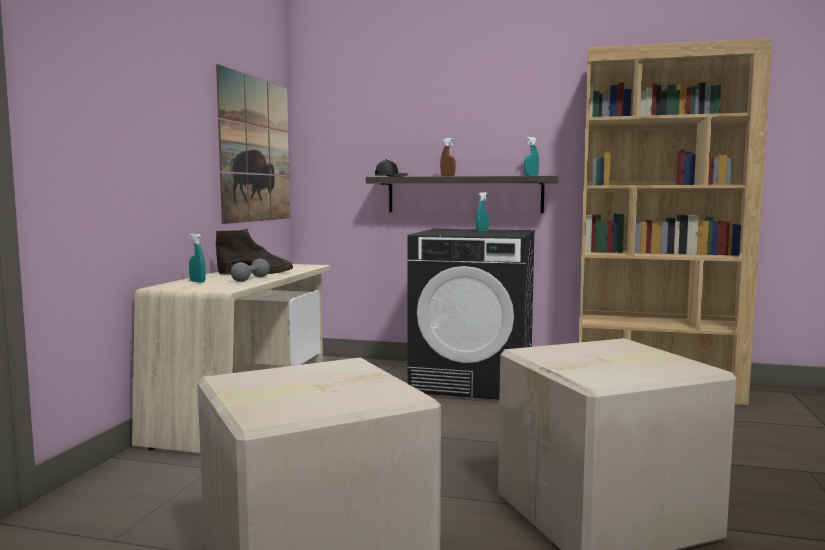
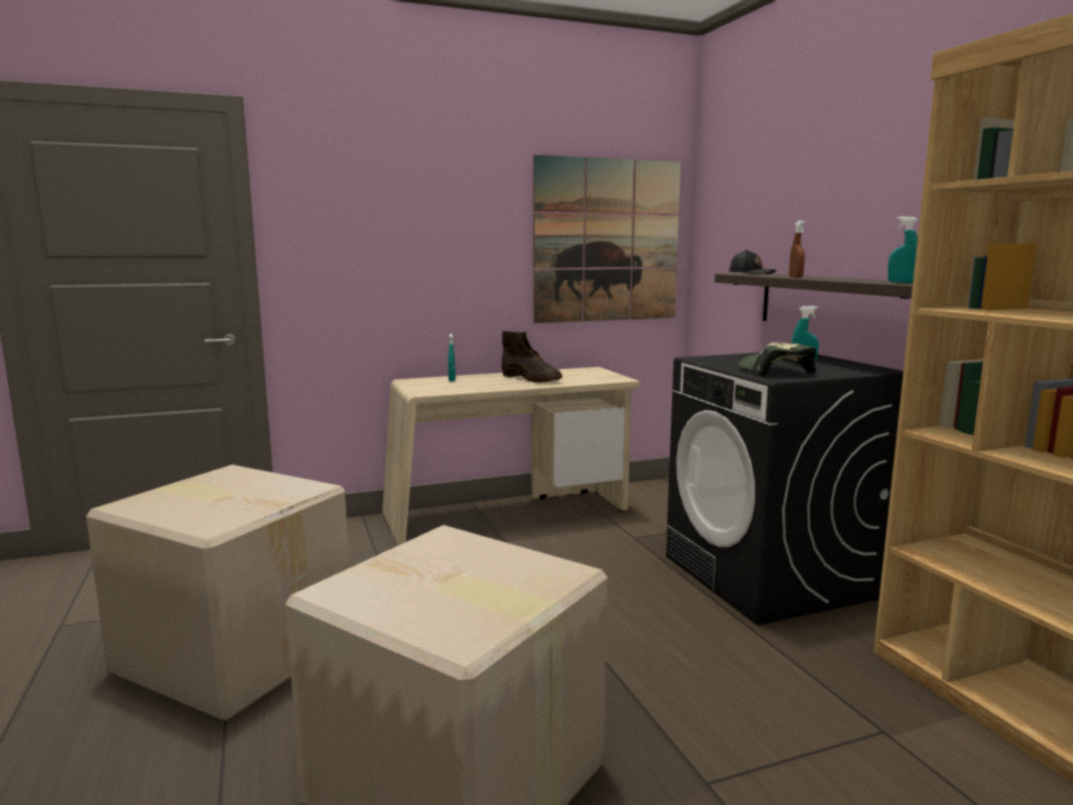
camera: 55 degrees right, 5 degrees up
(251, 279) = (491, 385): grey dumbbell -> none
(492, 233) = (774, 371): none -> cap

